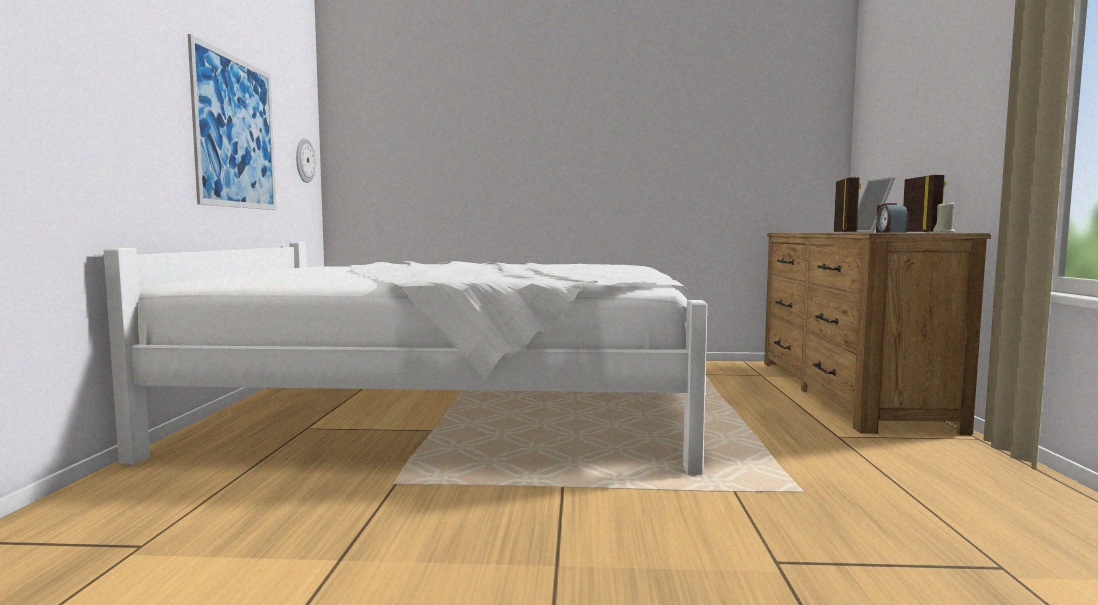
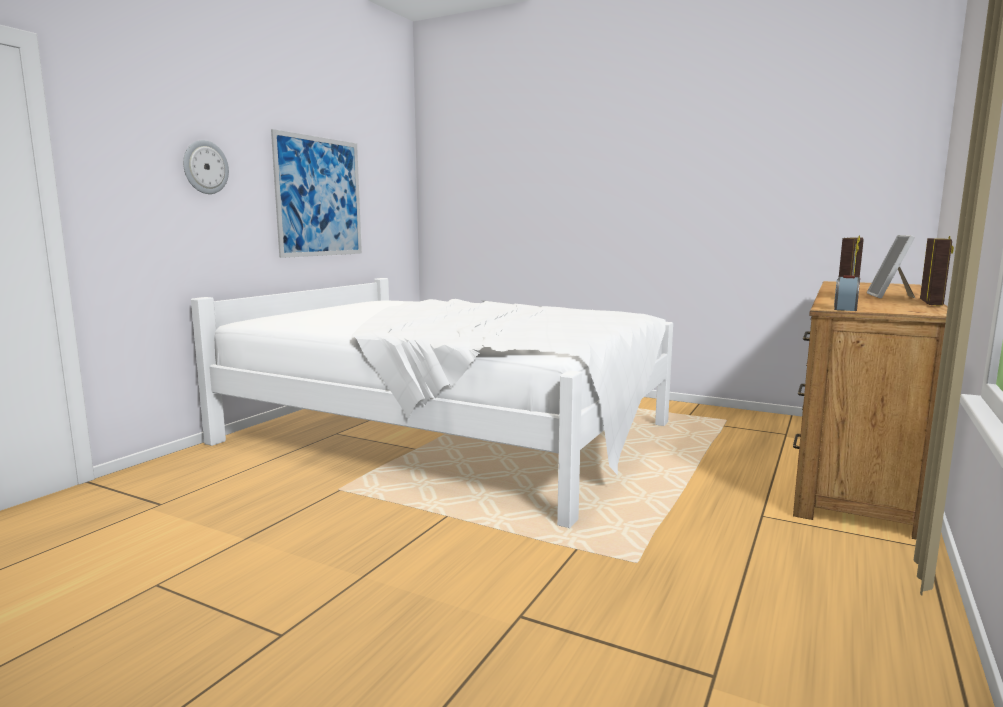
camera: 25 degrees right, 5 degrees up
(304, 160) = (396, 208): wall clock -> wall clock (205, 167)
(944, 232) = (925, 310): beige candle -> none

